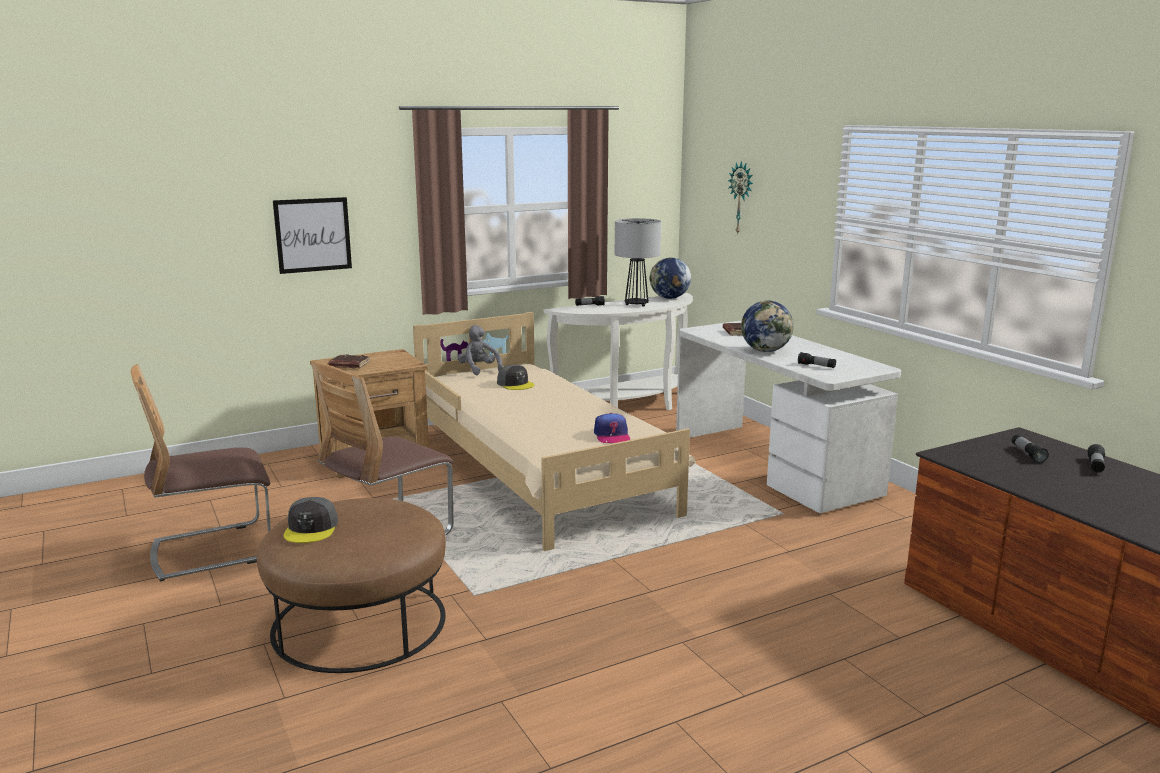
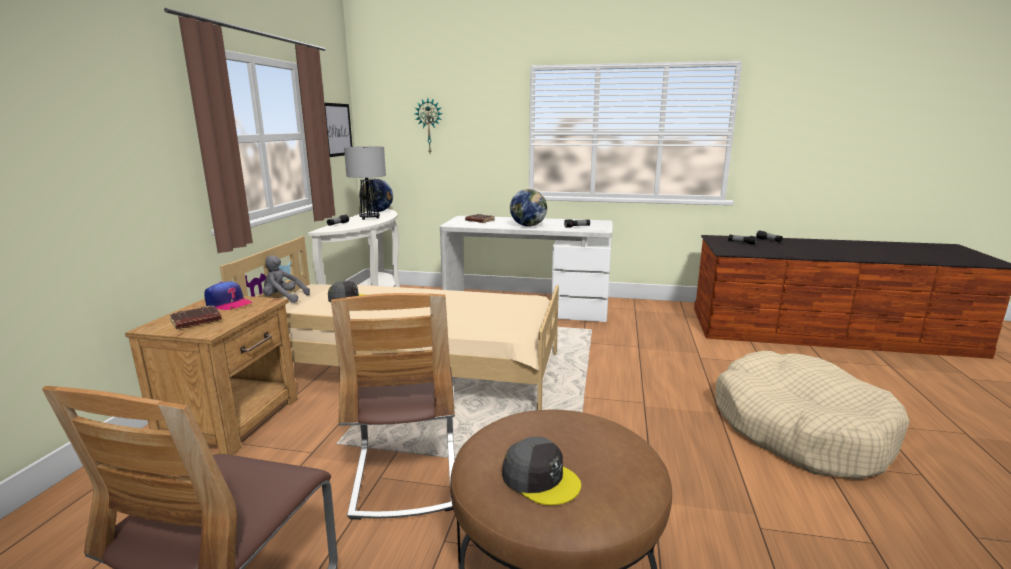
camera: 50 degrees left, 0 degrees up
(313, 235) = (79, 168): picture -> picture (337, 129)
(612, 436) = (513, 306): cap -> cap (228, 303)
(736, 693) = (799, 429): none -> beige dog bed

